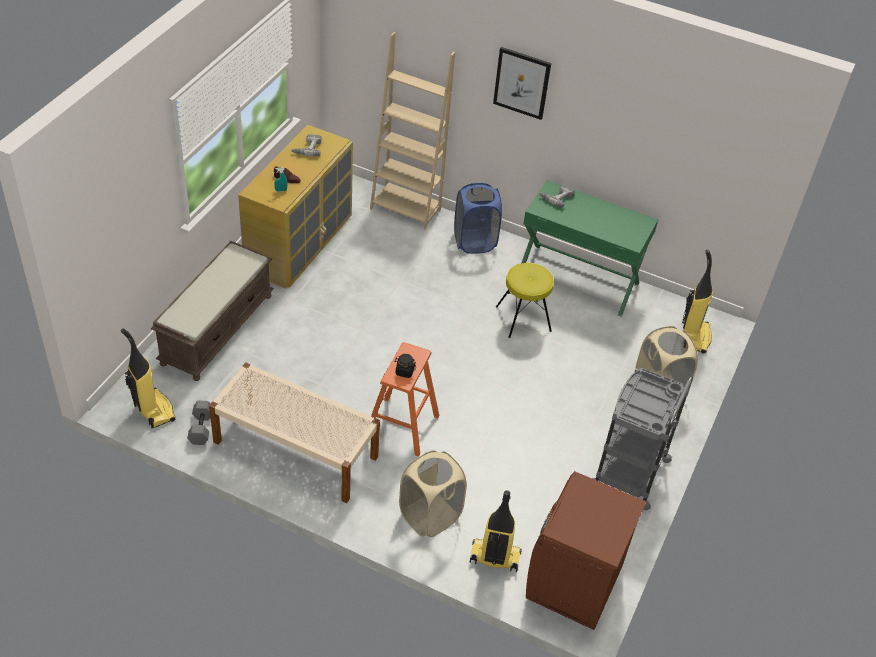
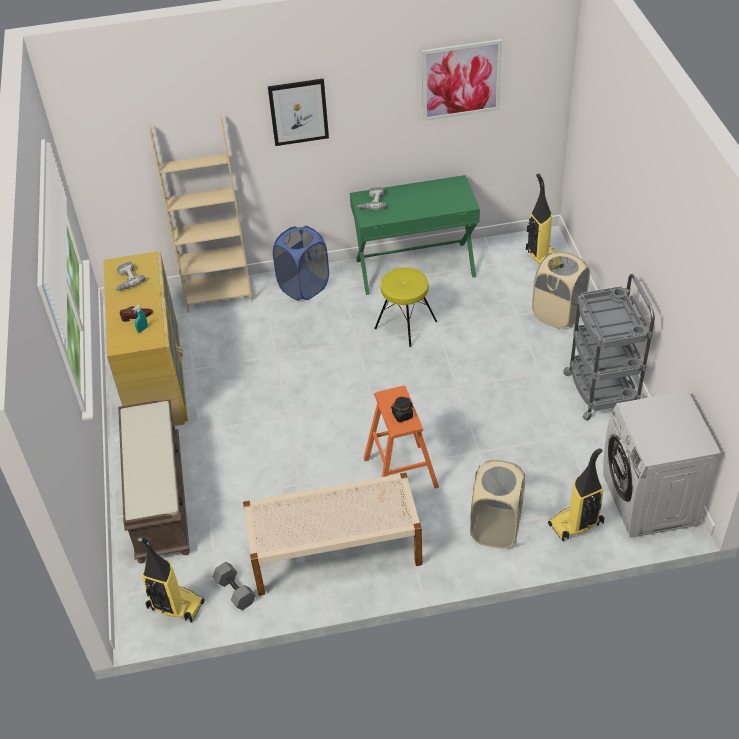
camera: 30 degrees left, 0 degrees up
(573, 583) = (649, 501): brown washing machine -> white washing machine
(678, 126) = (461, 80): none -> picture

